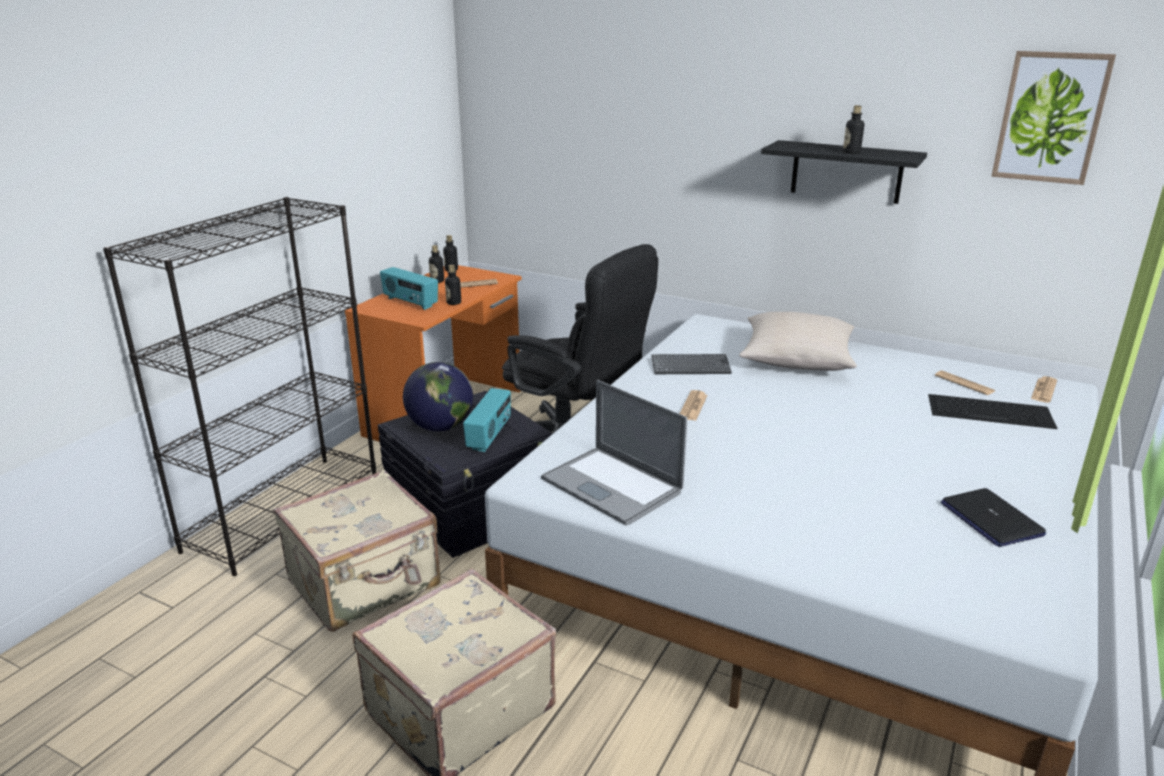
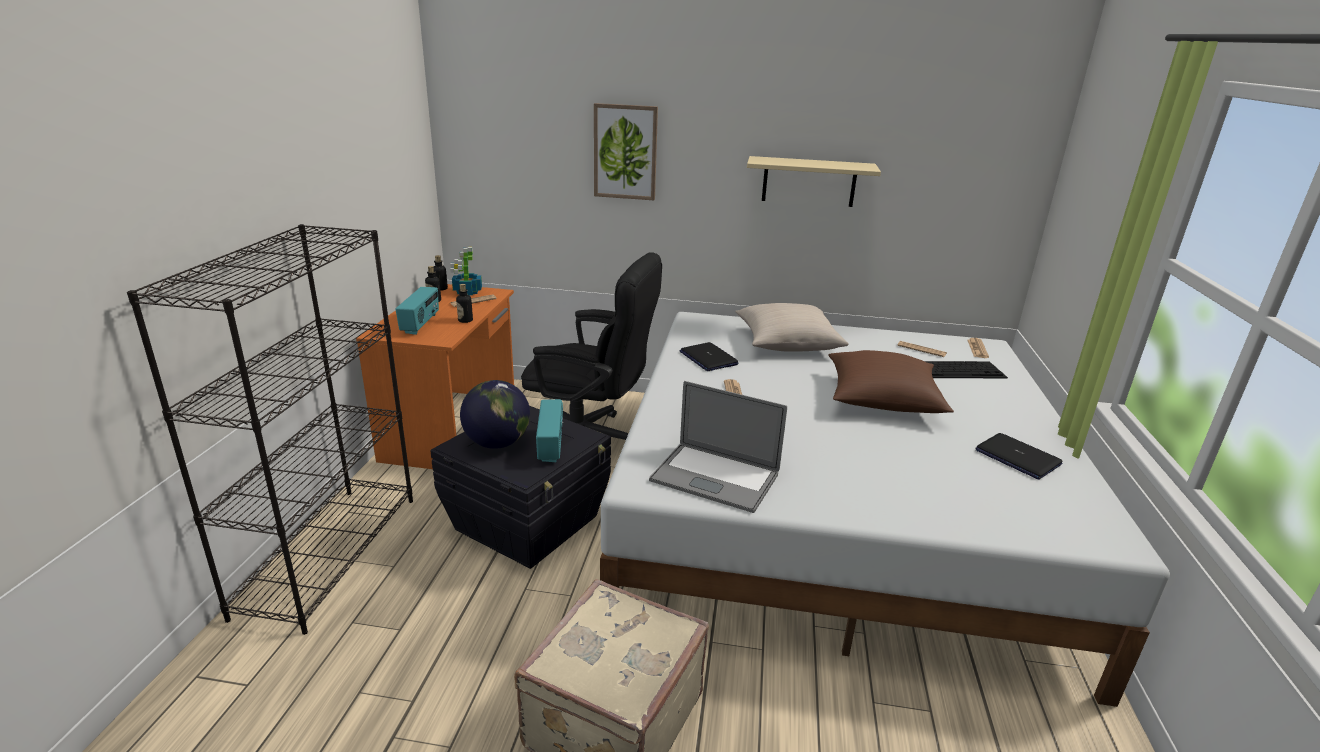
camera: 20 degrees left, 0 degrees up
(366, 584) = (456, 613): beige suitcase -> none
(410, 303) = (421, 324): radio -> radio turned 105 degrees counterclockwise
(474, 275) = (467, 292): none -> potted plant
(691, 366) = (708, 358): keyboard -> laptop
(846, 172) = (809, 181): black shelf -> beige shelf
(851, 152) = (821, 164): bottle -> none
(866, 433) = (882, 399): none -> brown pillow
(1050, 117) = (970, 133): picture -> picture (625, 152)

